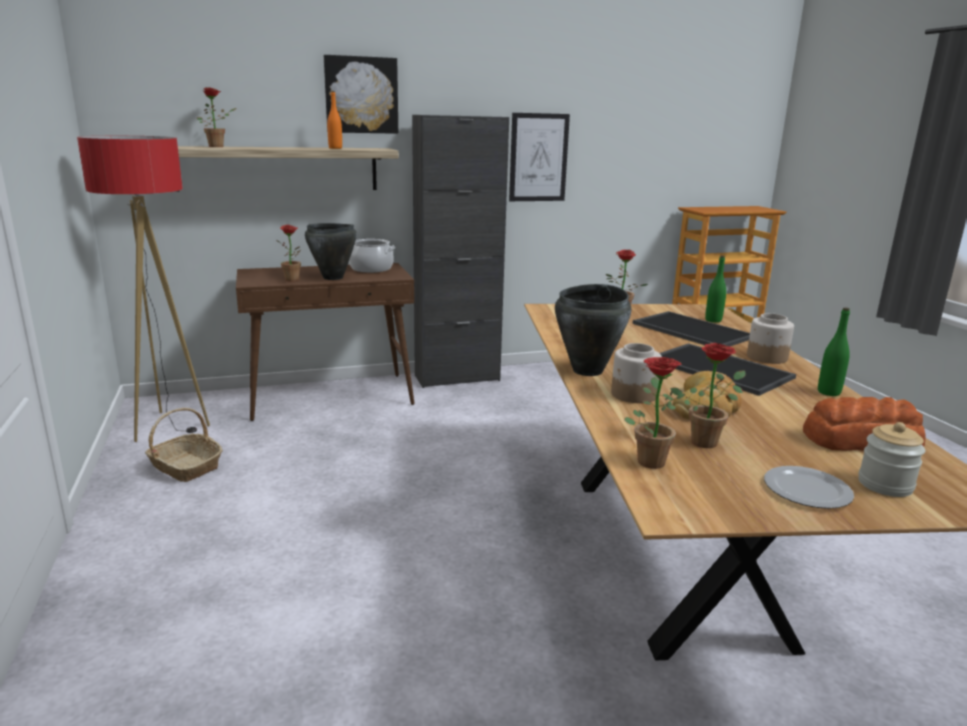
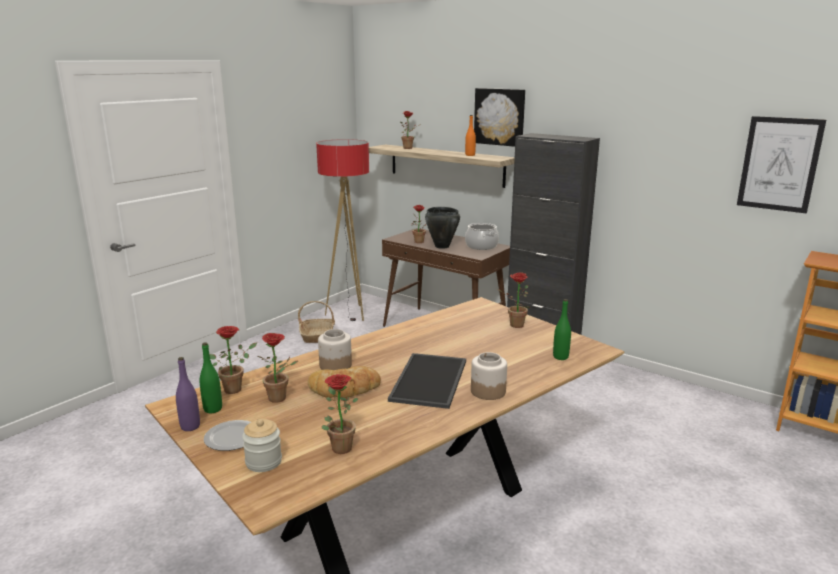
camera: 55 degrees right, 0 degrees up
(538, 158) = (642, 177): picture -> picture (779, 164)
(588, 371) = (362, 345): black cooking pot -> none
(690, 330) = (512, 354): tray -> none
(755, 512) = (190, 426): none -> purple bottle
(828, 392) = (432, 425): green bottle -> green bottle (213, 409)
(859, 439) = (339, 446): bread -> potted plant

